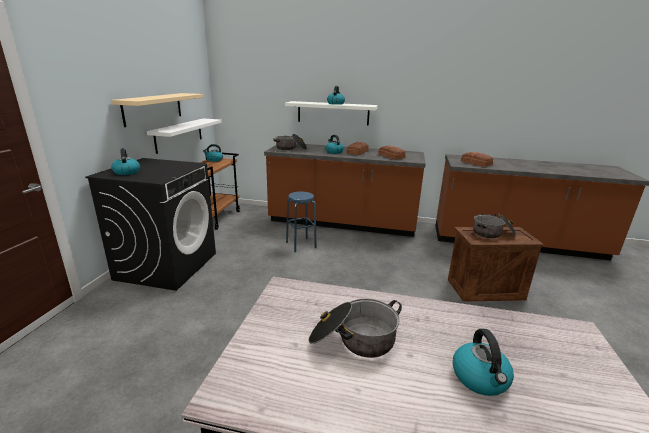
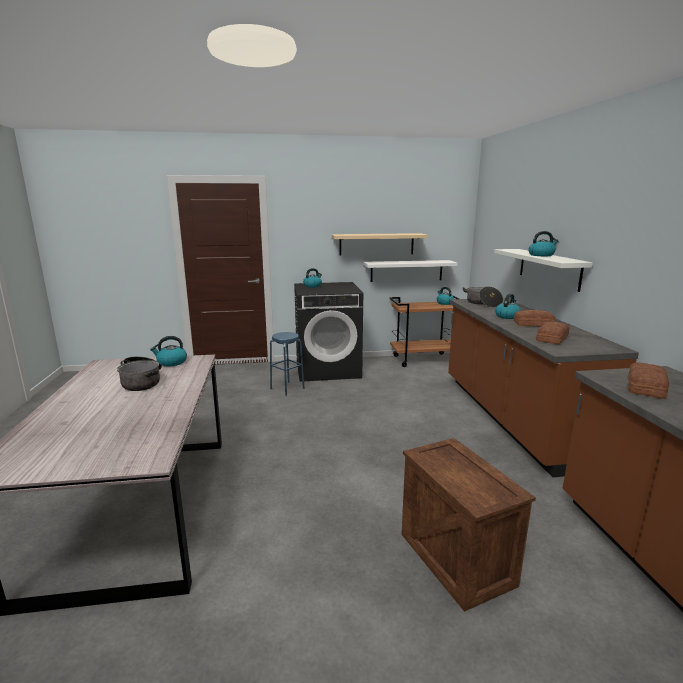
camera: 70 degrees right, 5 degrees down
(301, 245) = (422, 407): blue stool -> blue stool (287, 388)
(480, 378) = (99, 417): kettle -> kettle (171, 362)
(493, 233) = (465, 468): cooking pot -> none

